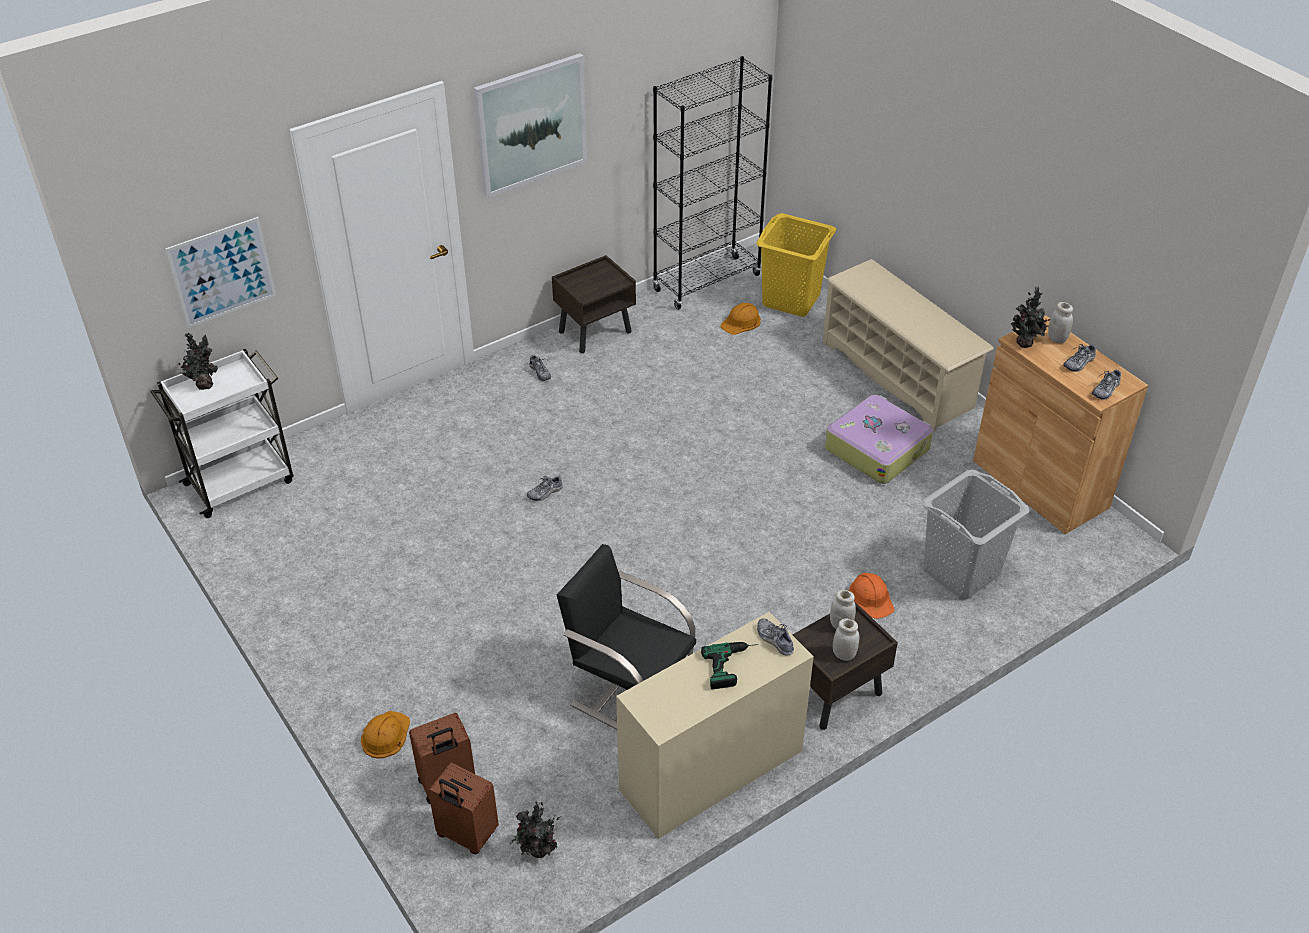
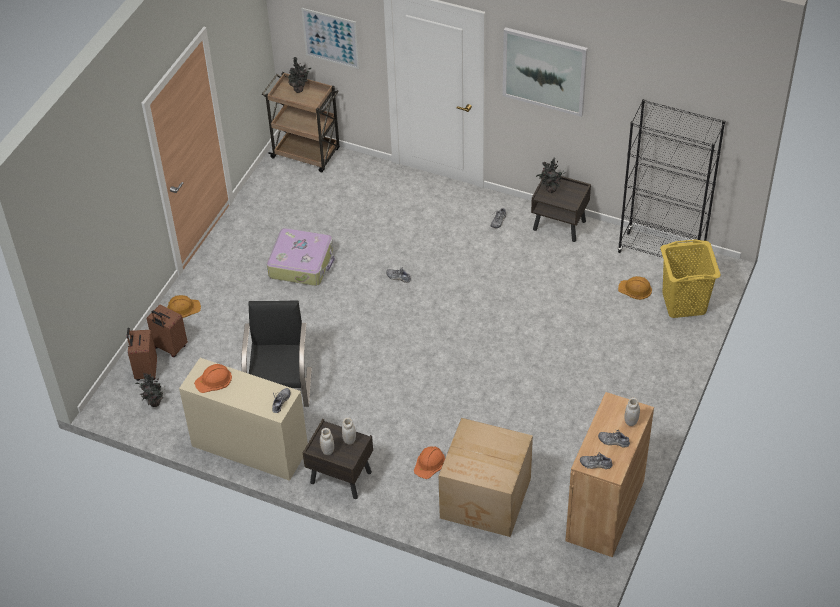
camera: 60 degrees right, 5 degrees up
(241, 482) = (307, 154): white cart -> brown cart
(675, 697) = (214, 380): none -> orange hard hat
(733, 666) = (251, 393): power drill -> none
(877, 448) = (568, 412): suitcase -> suitcase (302, 263)
(898, 375) = (653, 392): beige shoe rack -> none
(961, 572) = (486, 499): grey laundry basket -> cardboard box
(1025, 344) = (610, 407): potted plant -> potted plant (550, 190)

